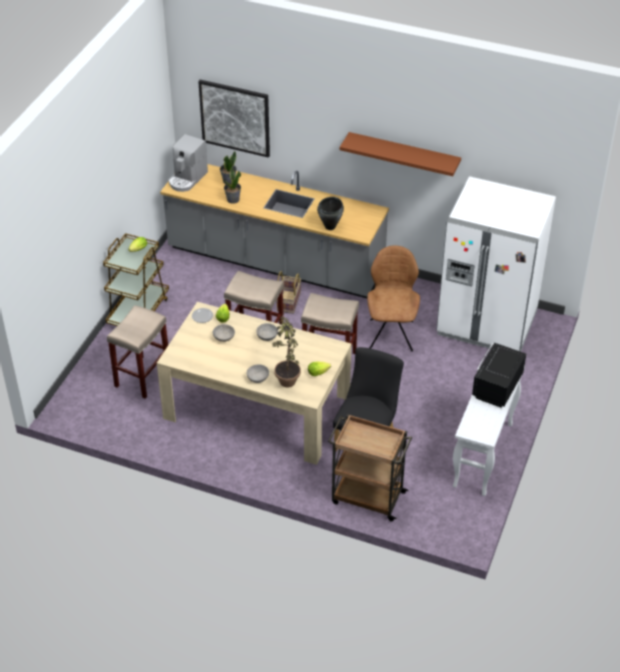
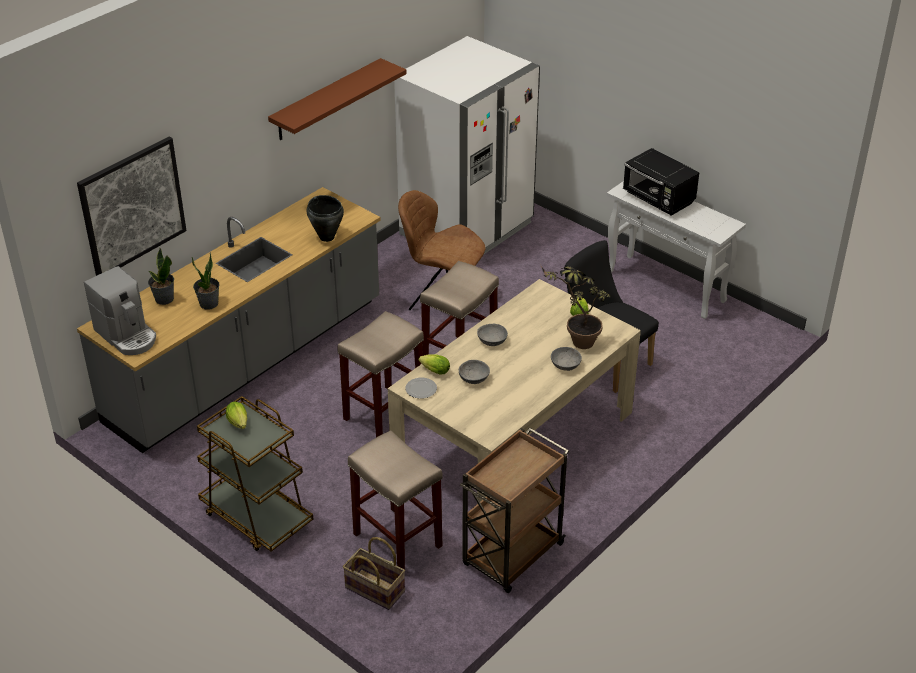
camera: 70 degrees left, 5 degrees down
(288, 302) = (332, 368): basket -> basket (374, 590)
(367, 497) = (697, 385): brown cart -> brown cart (512, 556)

